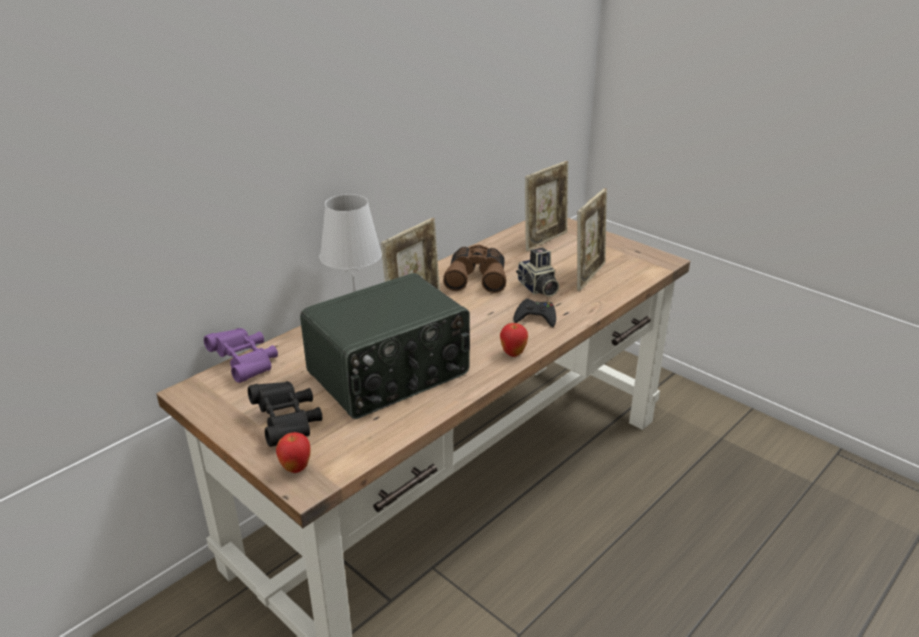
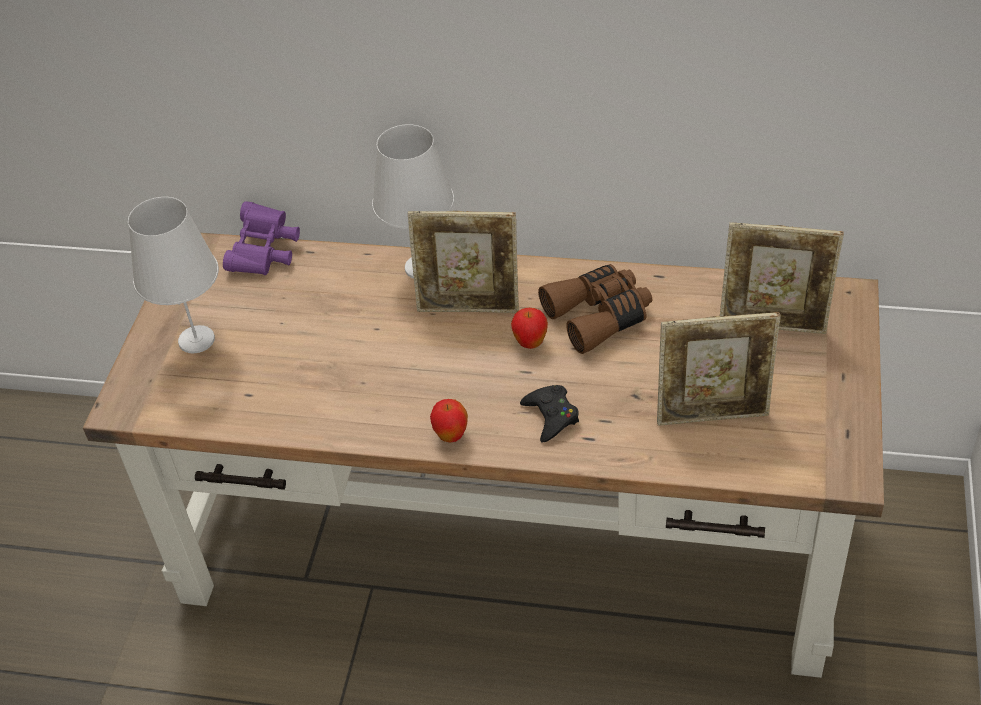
camera: 60 degrees right, 15 degrees up
(287, 423) = (196, 340): black binoculars -> white table lamp
(296, 468) = (137, 387): apple -> apple (530, 343)
(390, 375) = (327, 362): radio -> none
(537, 288) = (626, 383): camera -> none

